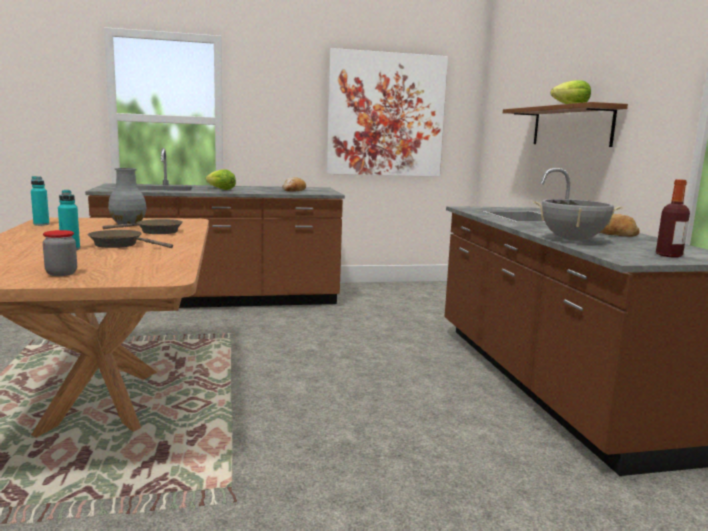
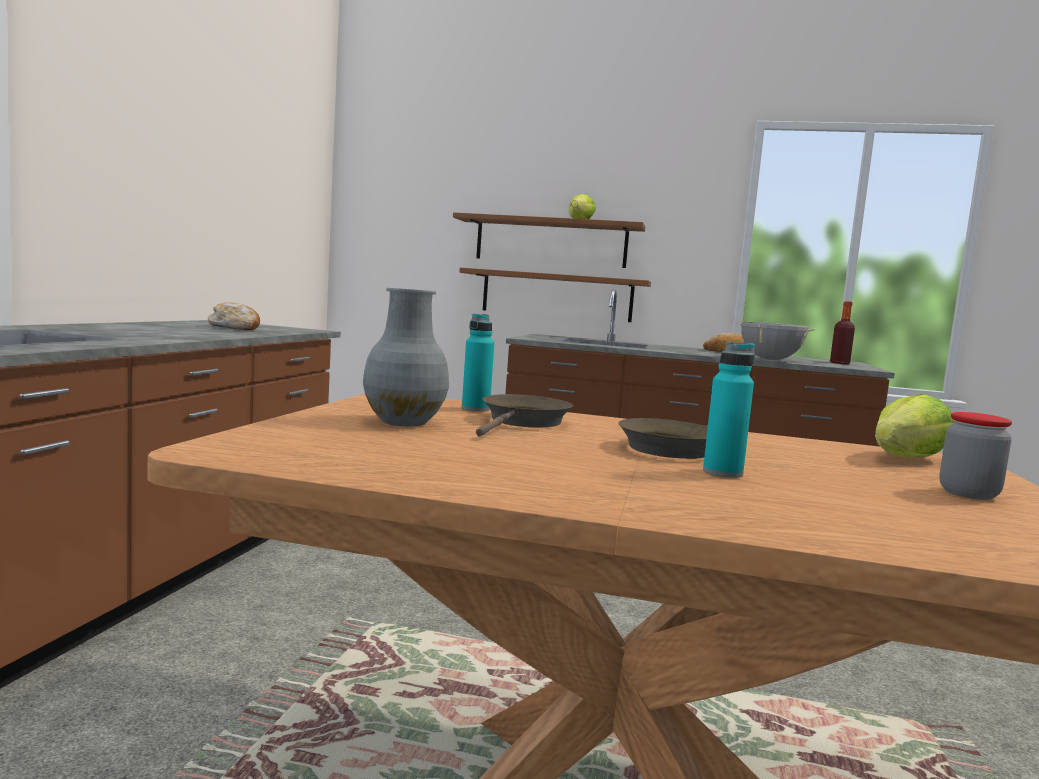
camera: 65 degrees left, 5 degrees down
(41, 224) = (320, 462): turquoise bottle -> turquoise bottle (475, 409)
(221, 189) = (139, 333): lettuce -> lettuce (907, 459)
(386, 115) = (250, 197): picture -> none
(570, 175) = (557, 295): none -> brown shelf

